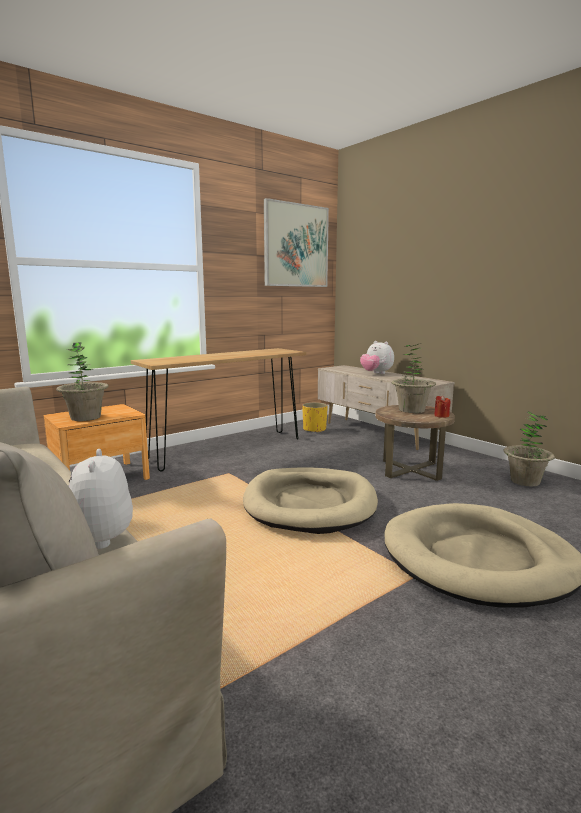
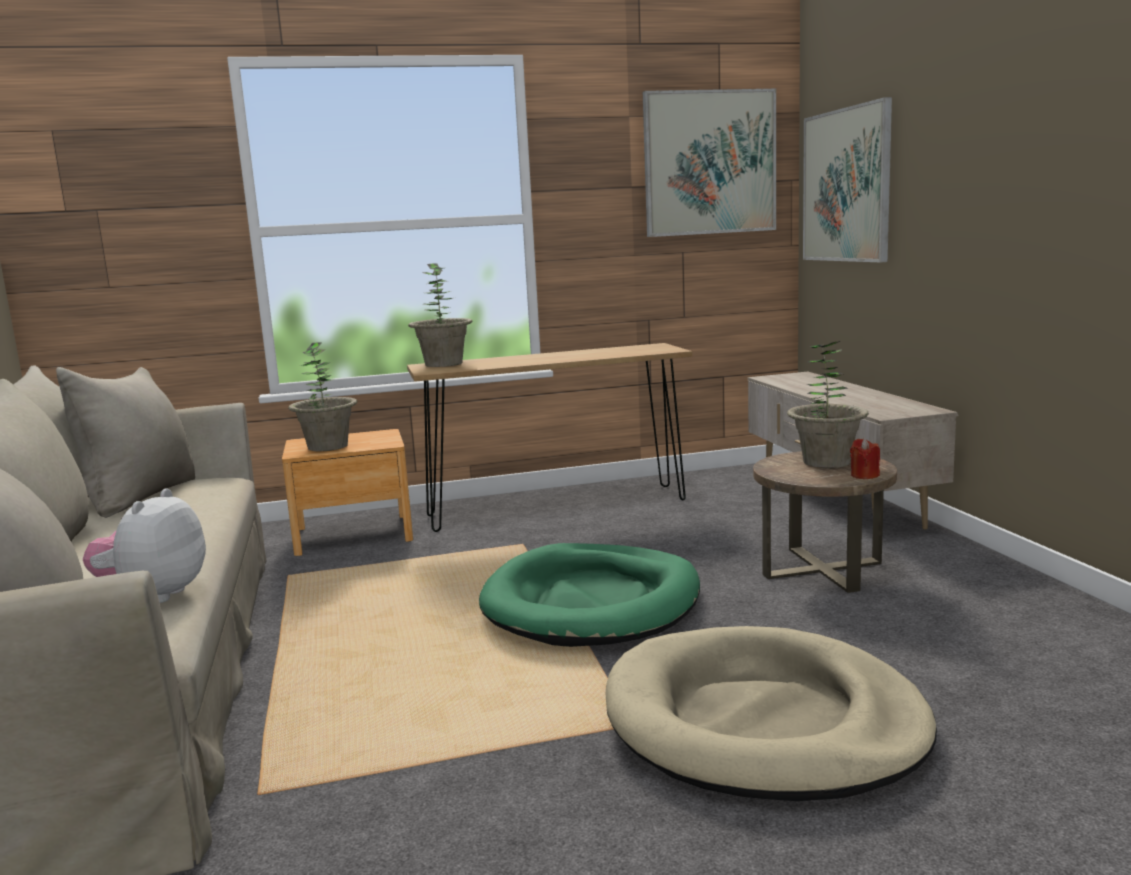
camera: 25 degrees right, 0 degrees up
(310, 504) = (592, 602): beige dog bed -> green dog bed
(314, 429) = (730, 486): yellow planter -> none
(373, 263) = (846, 185): none -> picture
(376, 373) = (834, 390): plush toy -> none
(525, 481) = (1025, 614): potted plant -> potted plant (443, 364)

